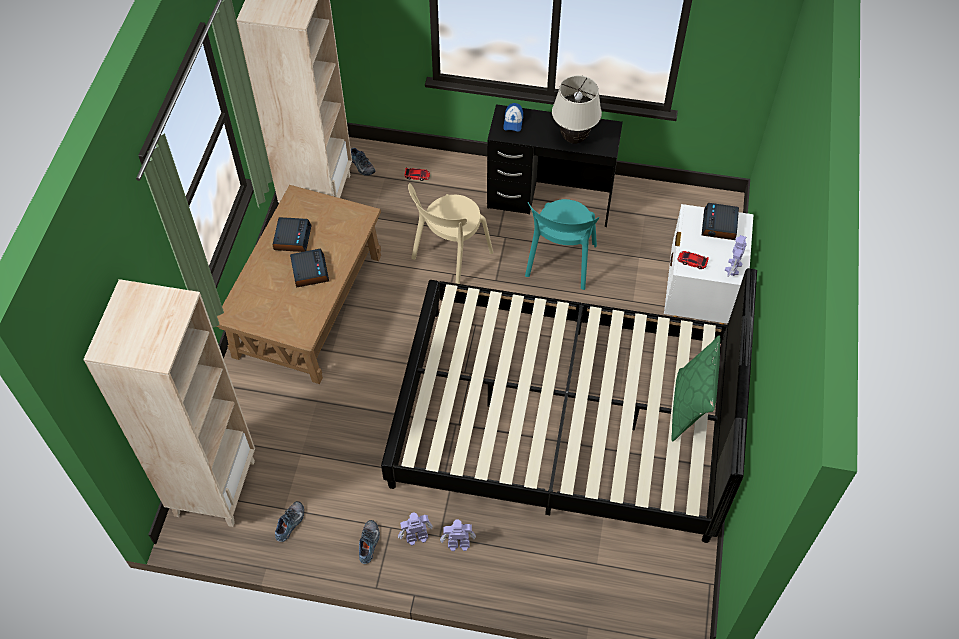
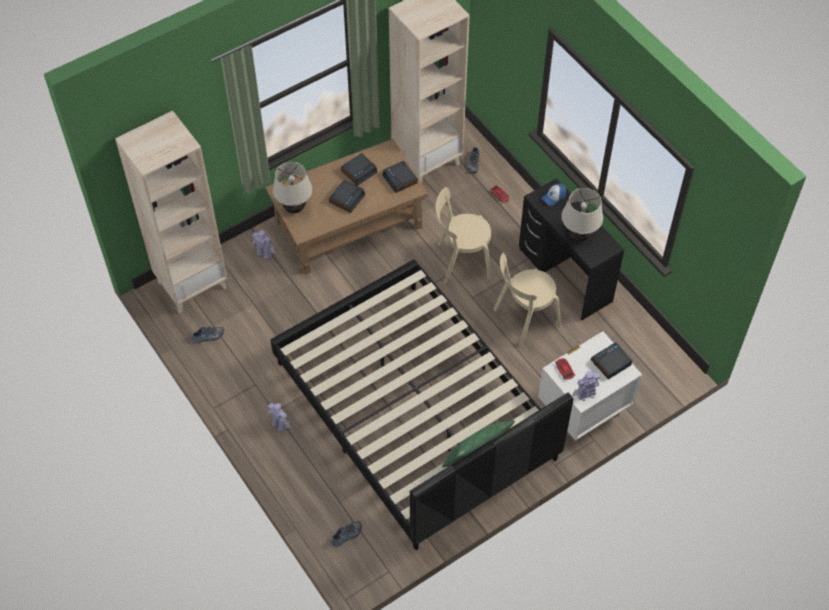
camera: 45 degrees right, 0 degrees up
(268, 320) = (294, 209): none -> beige table lamp
(340, 215) = (400, 179): none -> alarm clock
(369, 543) = (235, 383): shoe -> shoe (347, 535)
(416, 537) = (262, 401): toy robot -> toy robot (263, 253)
(560, 263) = (524, 319): turquoise chair -> beige chair

